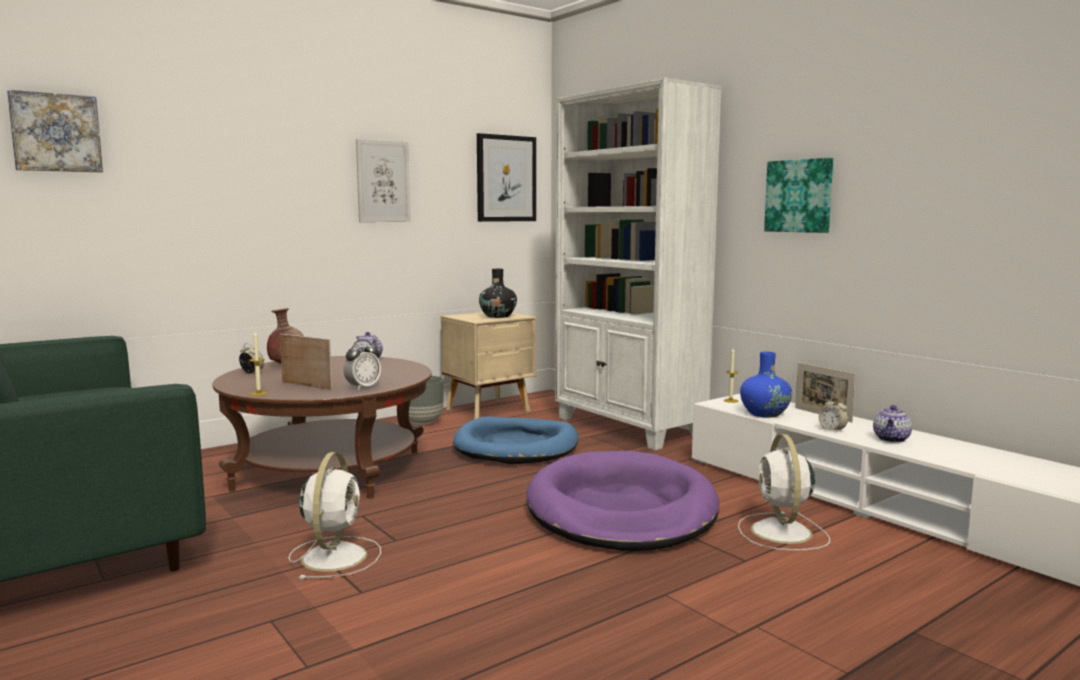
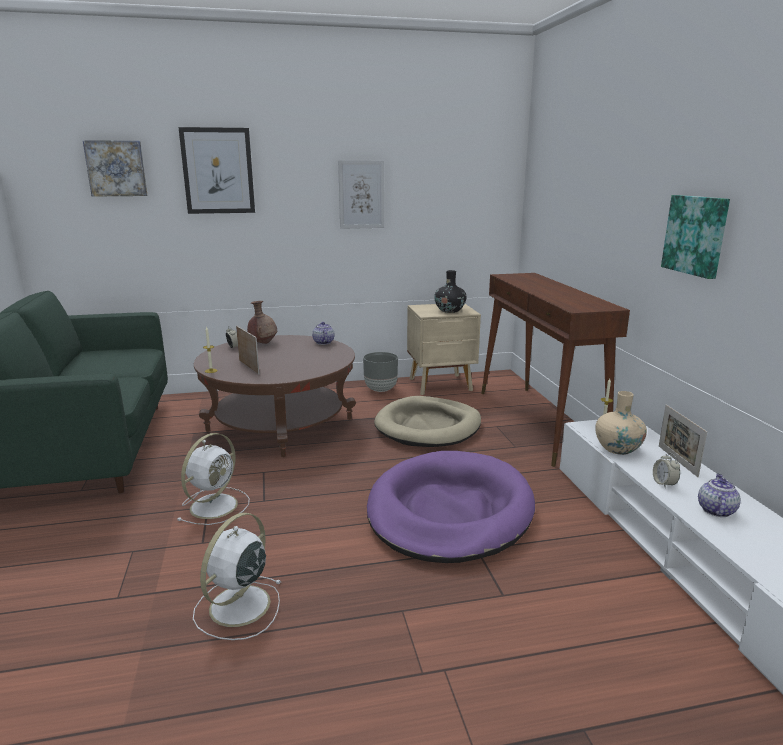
camera: 25 degrees right, 10 degrees up
(363, 387) = (281, 375): alarm clock -> none
(506, 178) = (477, 188): picture -> picture (218, 171)
(516, 446) = (428, 426): blue dog bed -> beige dog bed
(629, 428) = (538, 423): white bookcase -> brown console table
(764, 414) = (617, 448): blue vase -> beige vase
(782, 533) = (566, 573): white fan -> white fan (238, 607)
(891, 439) = (715, 510): teapot -> teapot turned 150 degrees clockwise

